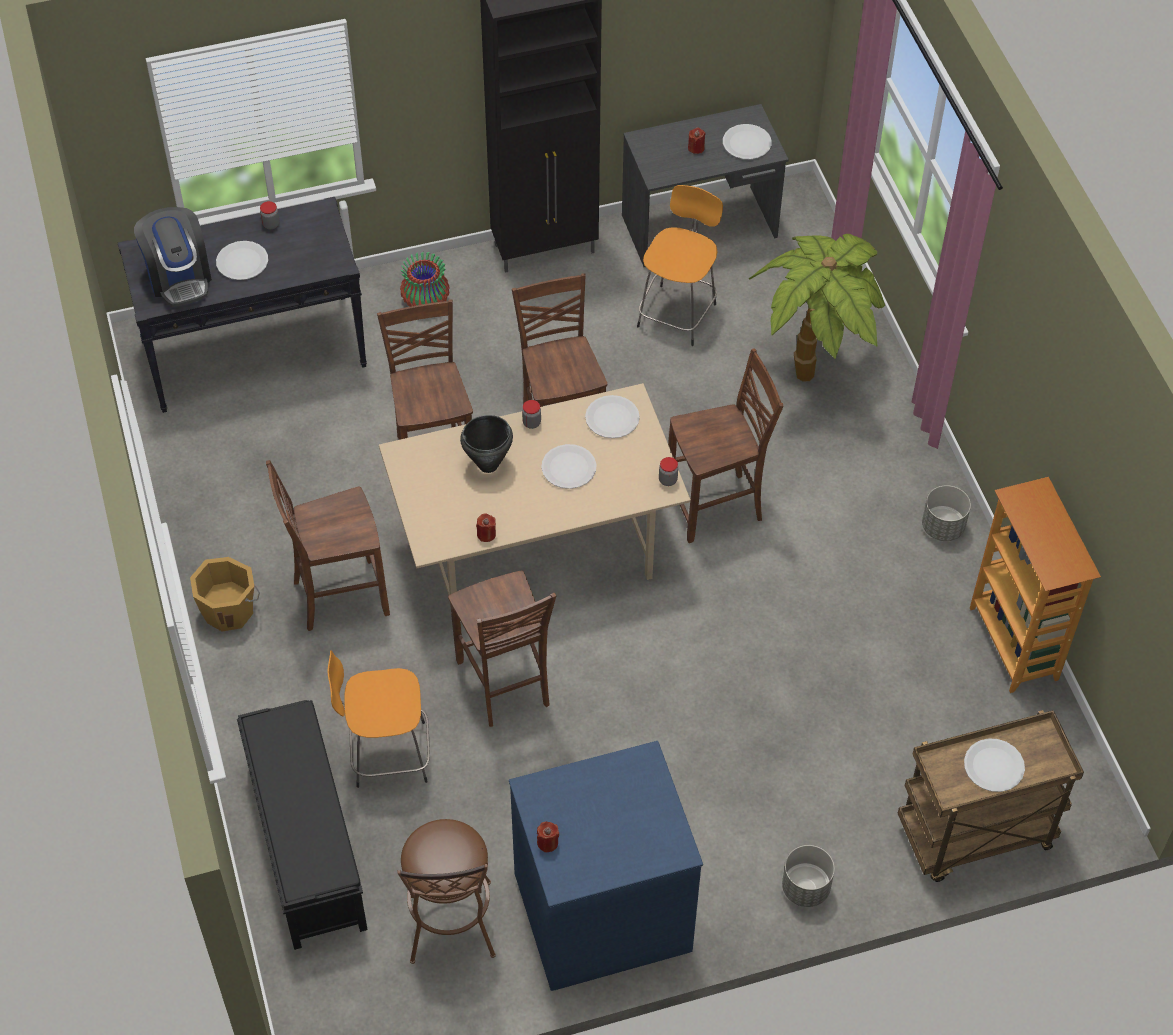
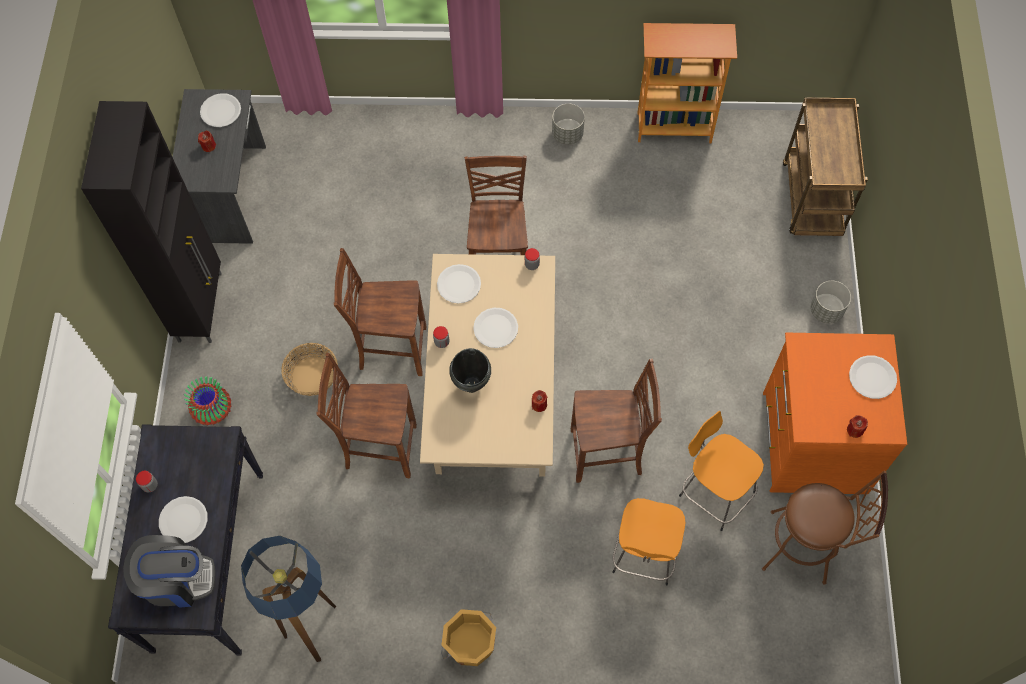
camera: 70 degrees left, 10 degrees up
(208, 467) = (316, 628): none -> floor lamp
(306, 843) = (706, 635): black bench -> none
(338, 596) = (486, 555): brown chair -> none
(499, 372) = (312, 375): none -> basket
(601, 909) = (812, 442): blue dresser -> orange dresser
(678, 313) = (308, 234): orange stool -> orange stool (714, 492)
(813, 370) = (401, 165): potted plant -> none
(993, 766) = (833, 147): white plate -> white plate (872, 378)

